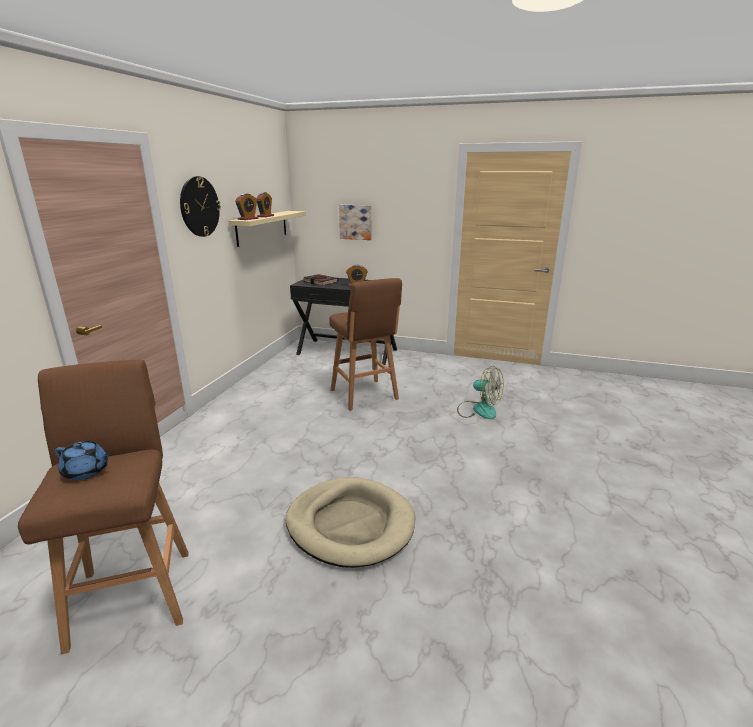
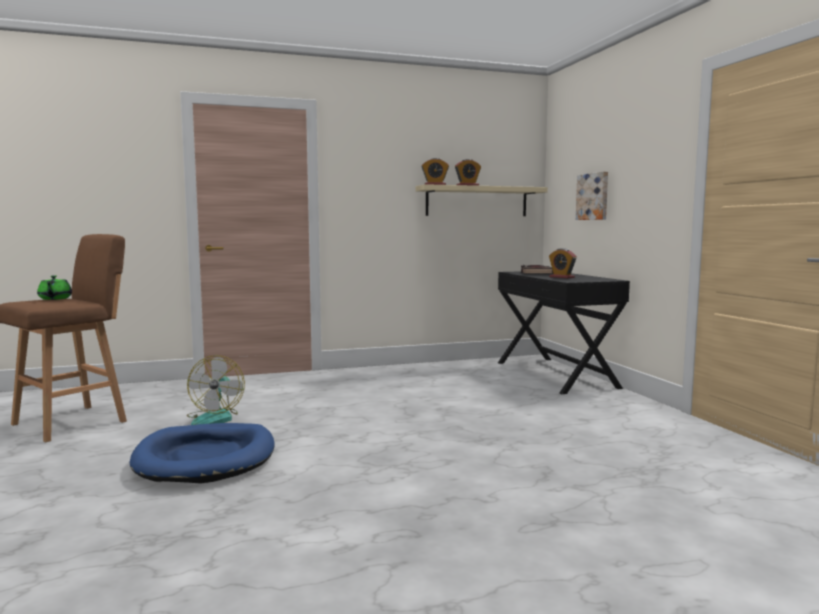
camera: 55 degrees right, 15 degrees down
(86, 471) = (55, 299): blue teapot -> green teapot
(199, 207) = (373, 168): wall clock -> none
(350, 524) = (206, 458): beige dog bed -> blue dog bed
(365, 395) = (466, 405): brown stool -> none
(478, 410) = (552, 461): fan -> fan (215, 418)

